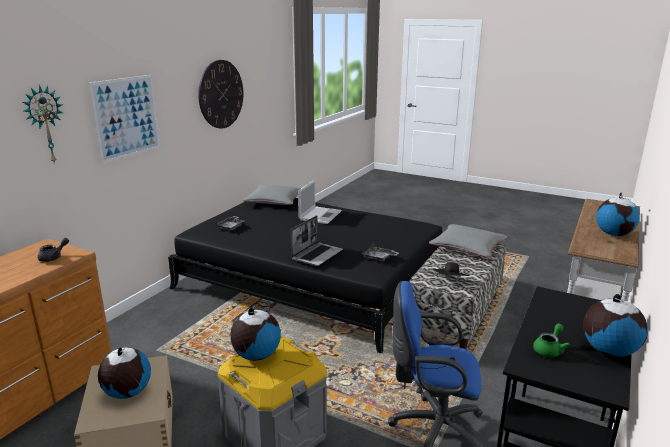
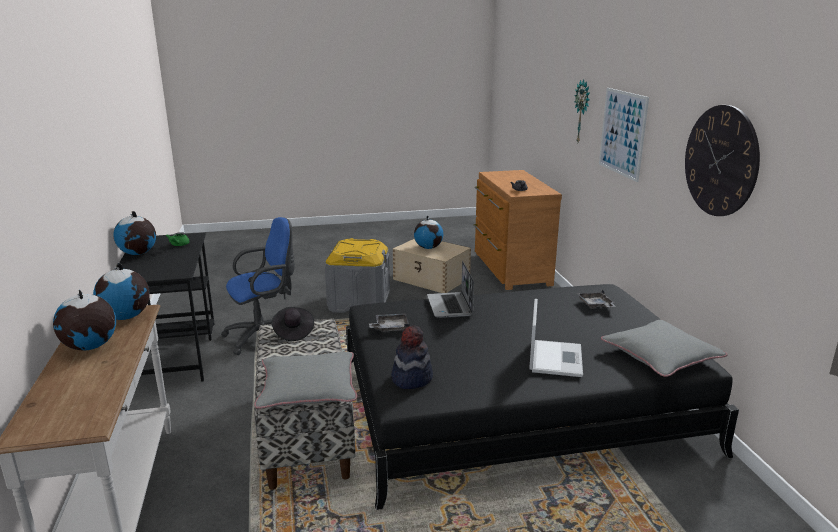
camera: 140 degrees right, 0 degrees up
(256, 355) = (369, 245): globe -> globe (126, 317)
(320, 215) = (555, 358): laptop -> laptop turned 150 degrees counterclockwise
(406, 231) = (411, 378): none -> hat

